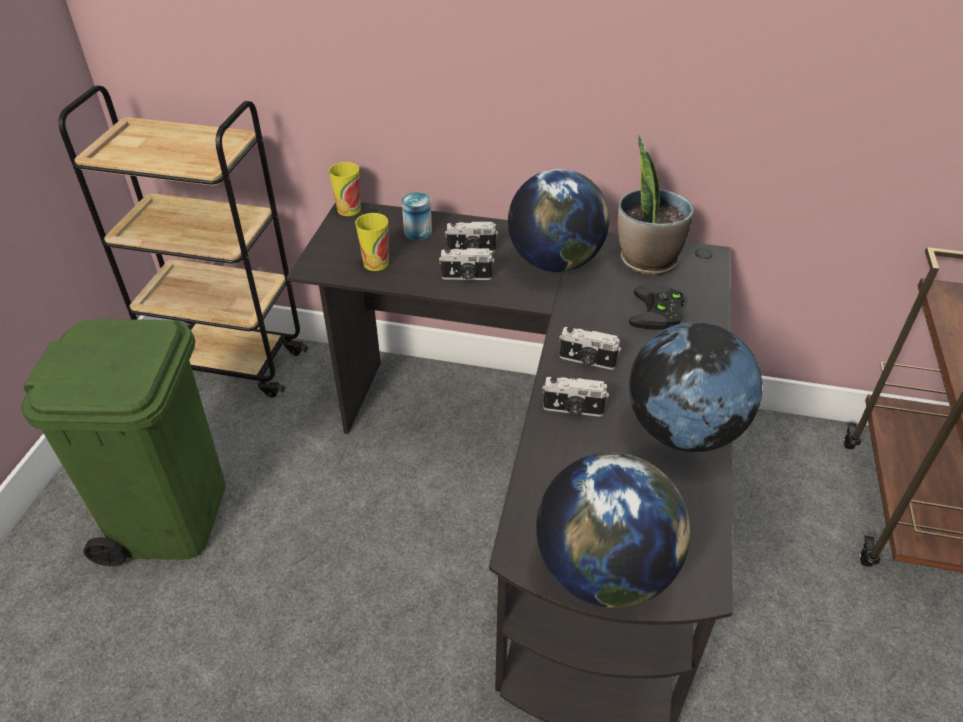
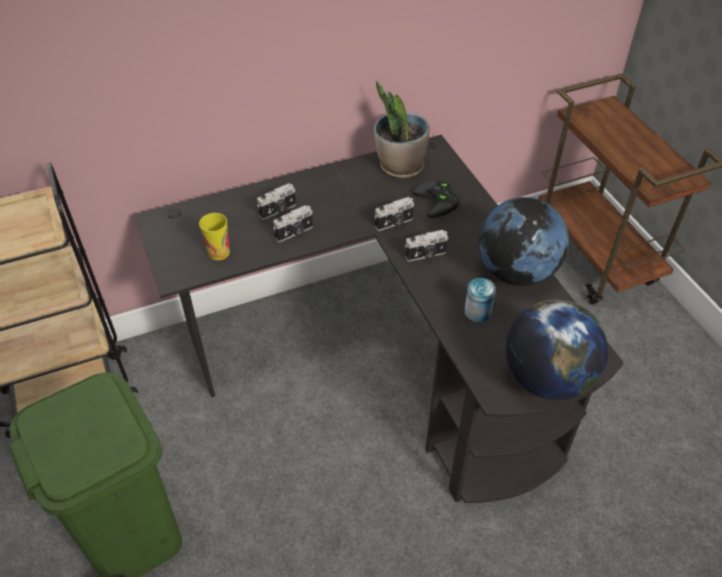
camera: 35 degrees left, 5 degrees up
(349, 209) = (154, 219): cup -> none
(418, 232) = (225, 214): can -> can (477, 311)
(555, 262) = (343, 194): globe -> none
(573, 410) = (446, 292): camera -> camera (394, 223)

